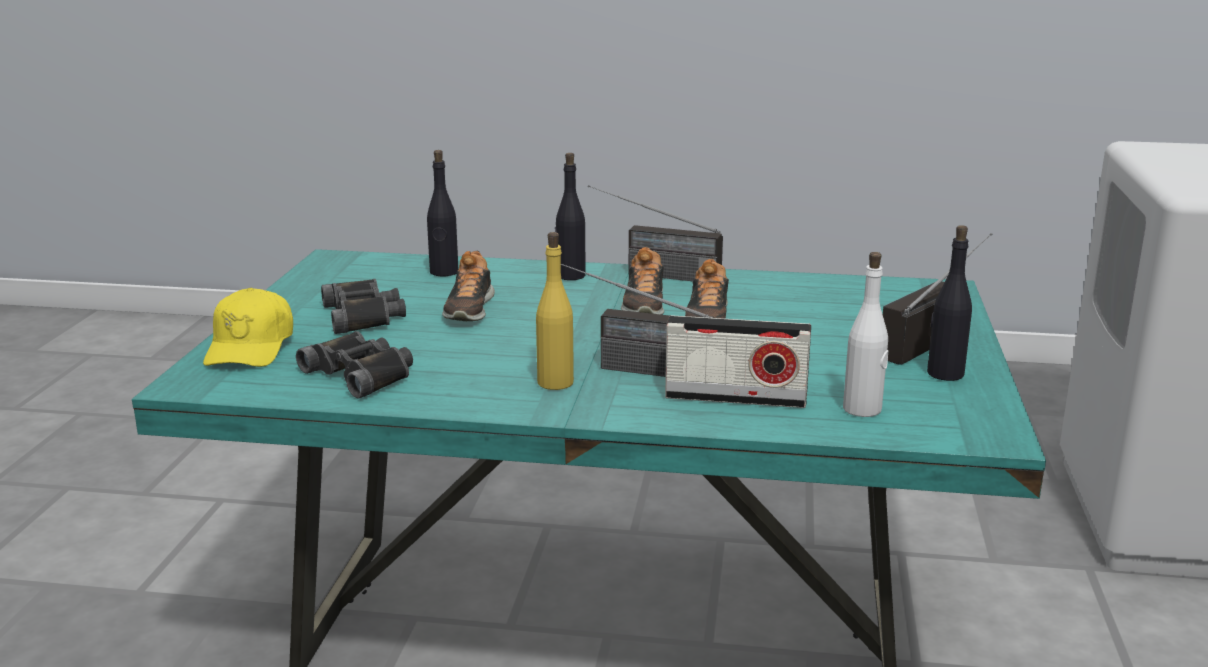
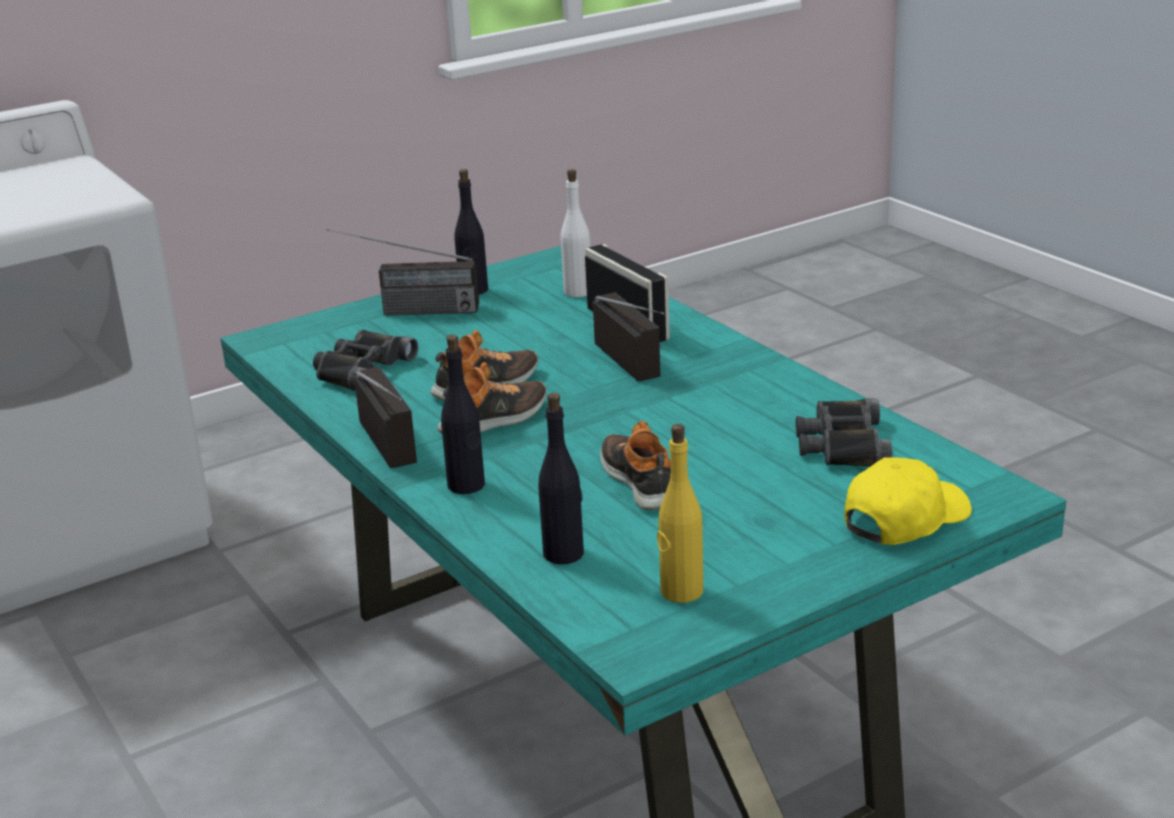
camera: 130 degrees left, 5 degrees up
(364, 315) = (746, 518): black binoculars -> black binoculars (361, 369)
(469, 309) = (640, 481): shoe -> shoe turned 75 degrees counterclockwise
(555, 382) = (713, 378): yellow bottle -> yellow bottle (681, 591)

